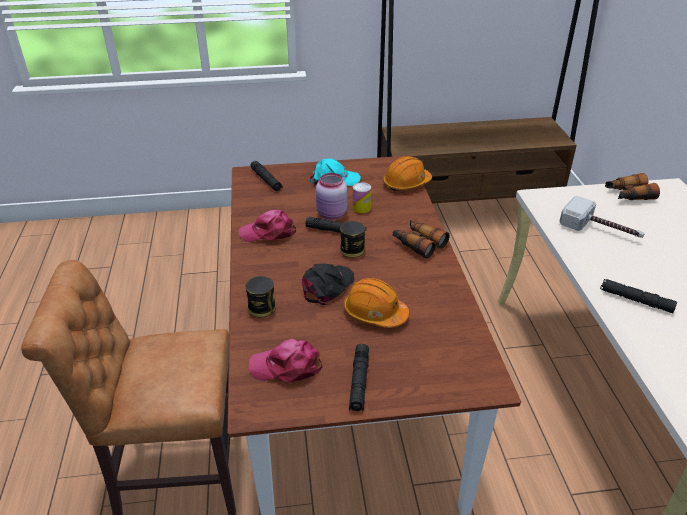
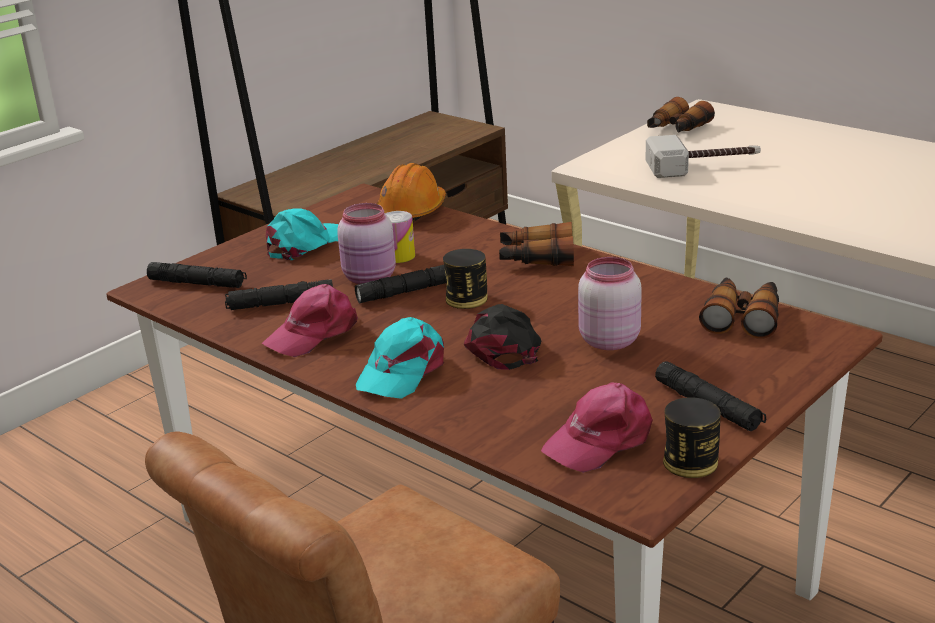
camera: 40 degrees left, 10 degrees down
(262, 308) = (458, 407): can -> can (690, 462)
(270, 274) = (402, 371): none -> turquoise cap
(375, 313) = (607, 340): orange hard hat -> pink jar
(460, 341) = (742, 317): none -> binoculars
(636, 300) = (834, 207): black flashlight -> black flashlight (280, 303)

